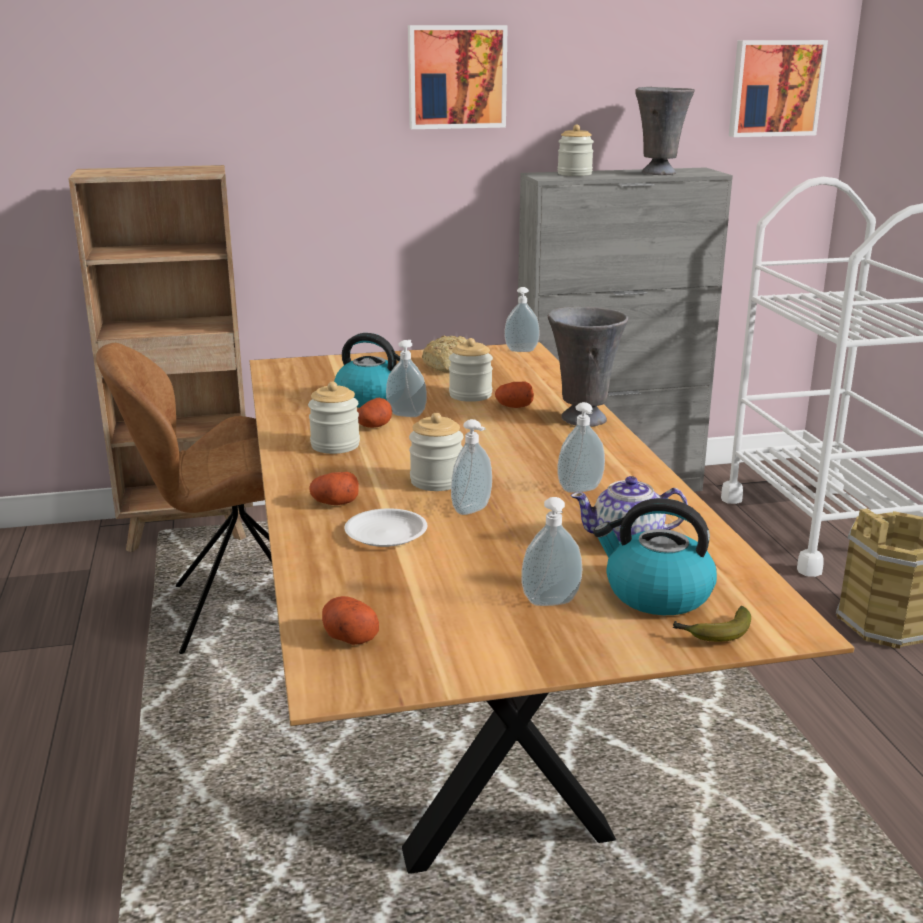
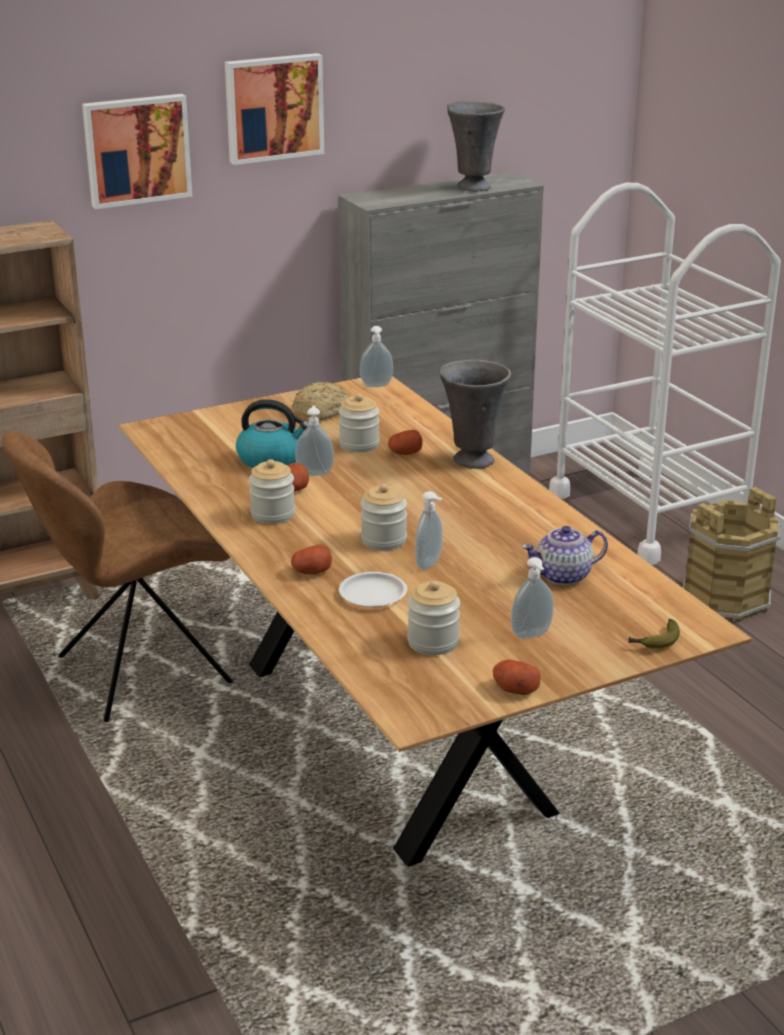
camera: 15 degrees left, 5 degrees up
(348, 636) = (399, 682): potato -> potato (514, 689)
(574, 174) = (394, 194): jar -> jar (433, 642)
(581, 490) = (506, 534): soap dispenser -> none
(656, 594) = (603, 617): kettle -> none
(774, 88) = (570, 89): picture -> picture (136, 150)

